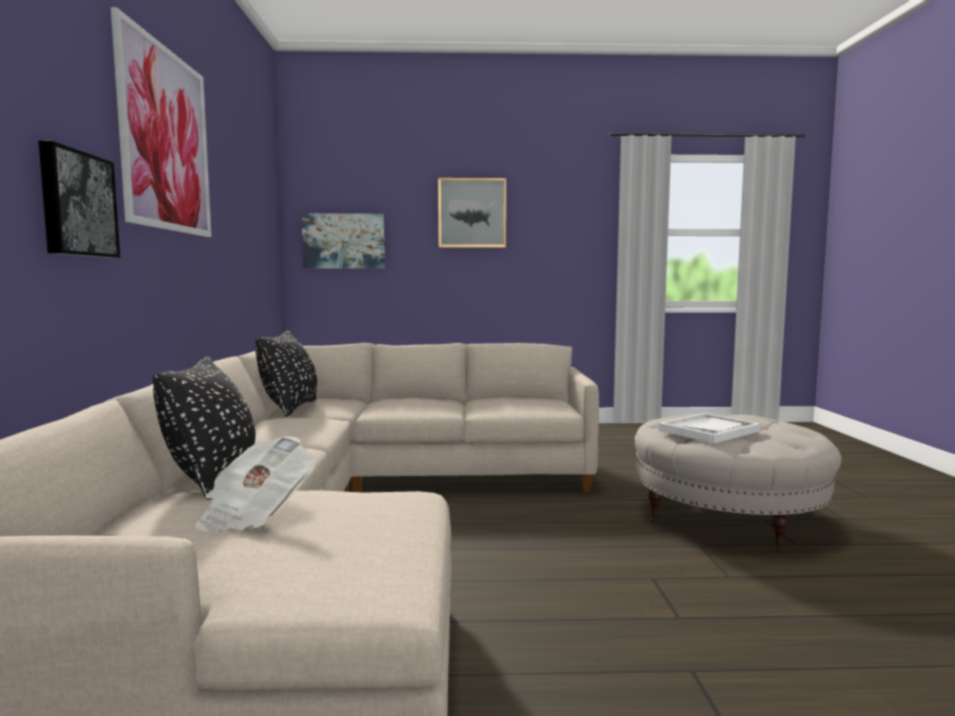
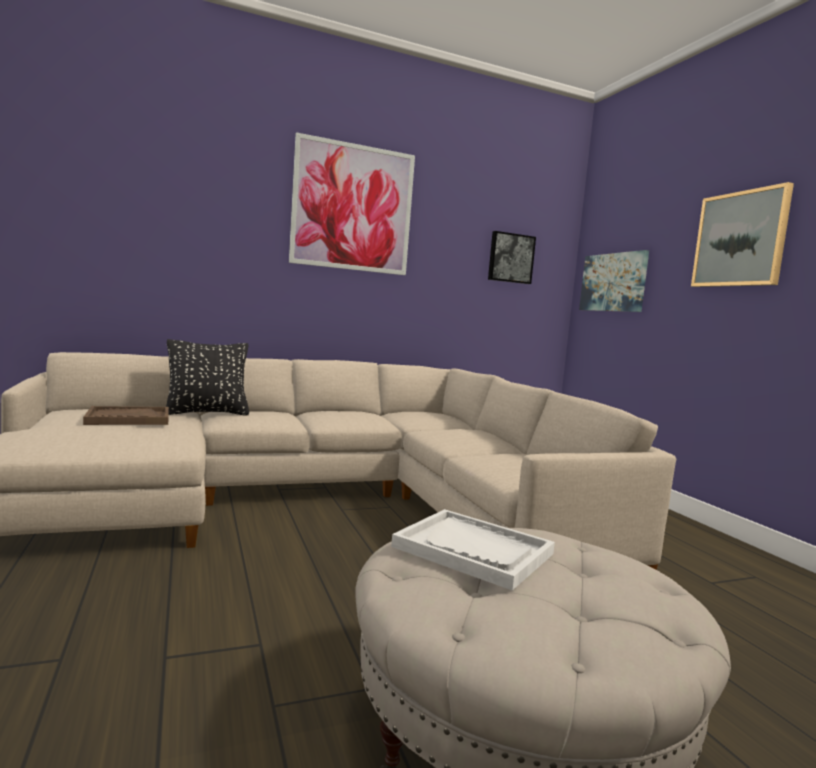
camera: 70 degrees right, 0 degrees up
(76, 204) = (239, 252): picture -> picture (510, 258)
(255, 513) = (128, 418): newspaper -> brown tray
(290, 408) = (402, 413): black pillow -> none

